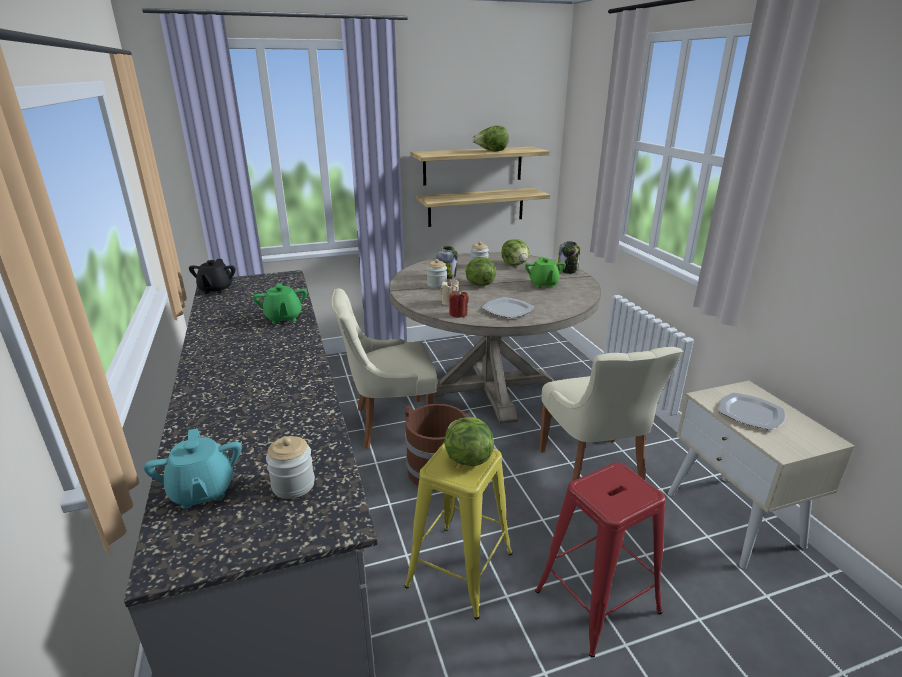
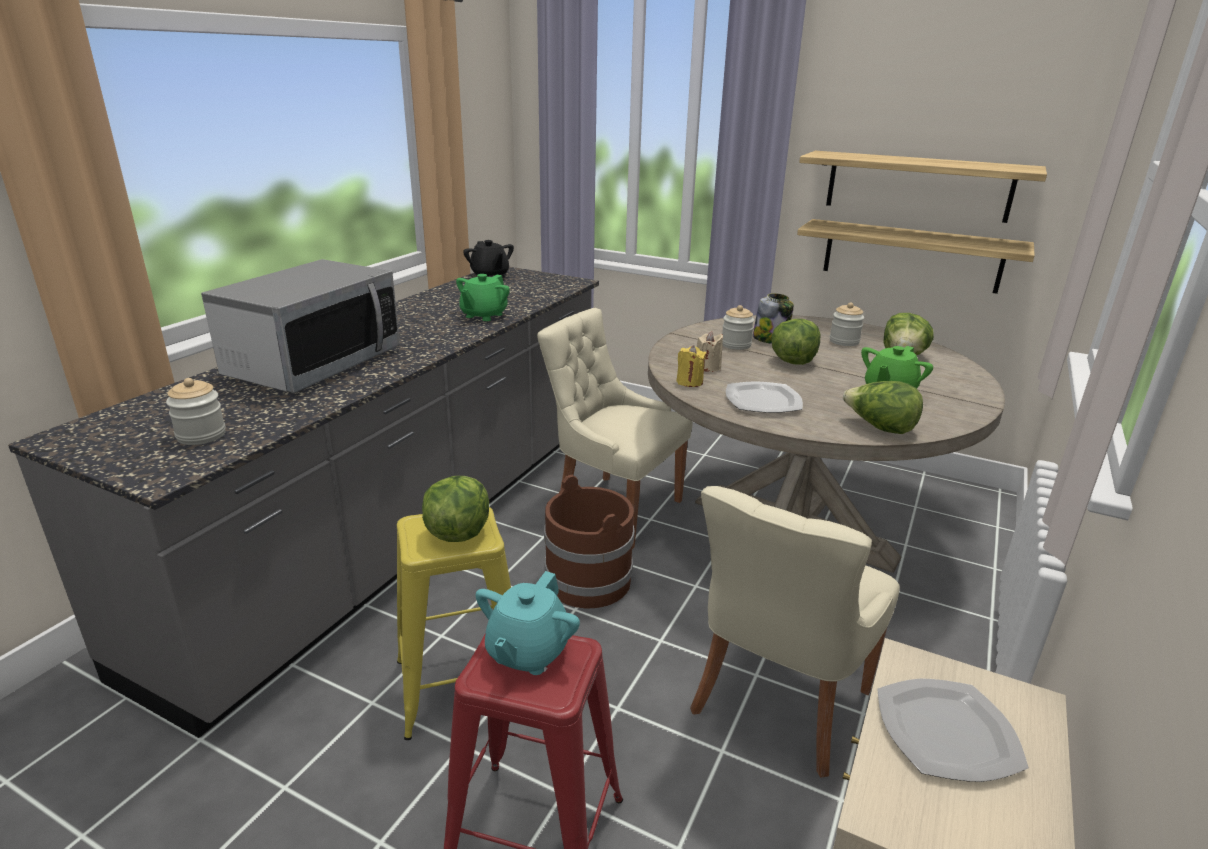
camera: 45 degrees right, 0 degrees up
(202, 491) = (160, 409): turquoise teapot -> turquoise teapot (527, 652)
(216, 289) = (490, 275): black teapot -> black teapot turned 75 degrees counterclockwise
(245, 400) = (314, 364): none -> microwave
(458, 314) = (689, 382): red candle -> yellow candle
(491, 151) = (934, 163): lettuce -> lettuce (879, 428)
(567, 270) = (976, 389): jar -> none

